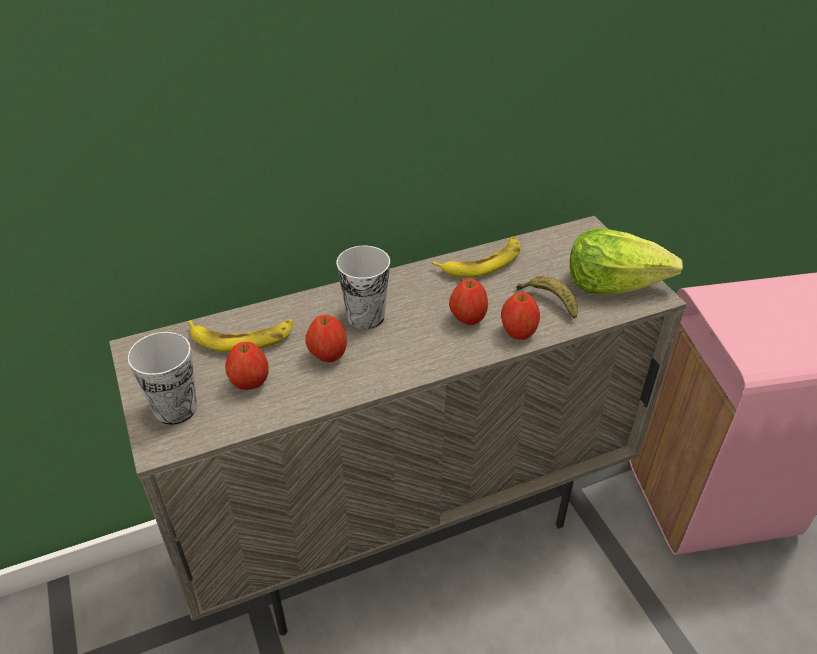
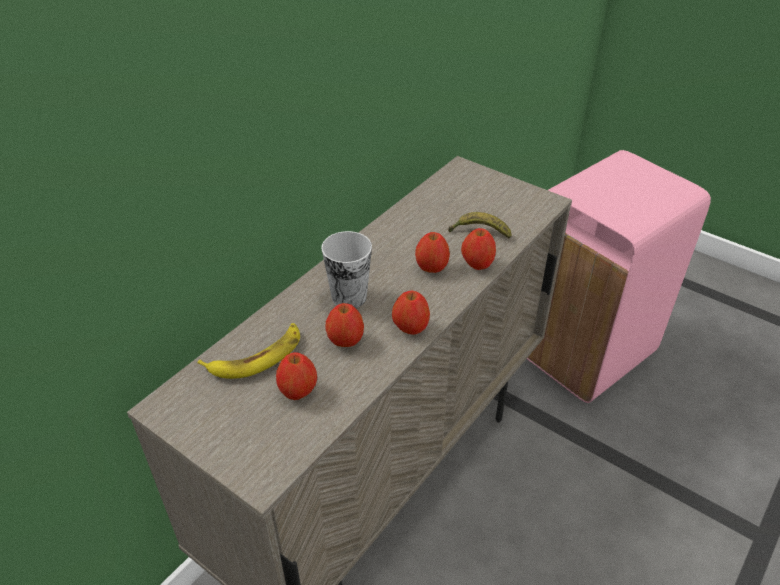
camera: 30 degrees left, 0 degrees up
(175, 408) = (249, 442): cup -> none
(397, 368) = (410, 328): none -> apple
(482, 262) = (405, 220): banana -> none
(614, 283) = (513, 202): lettuce -> none

